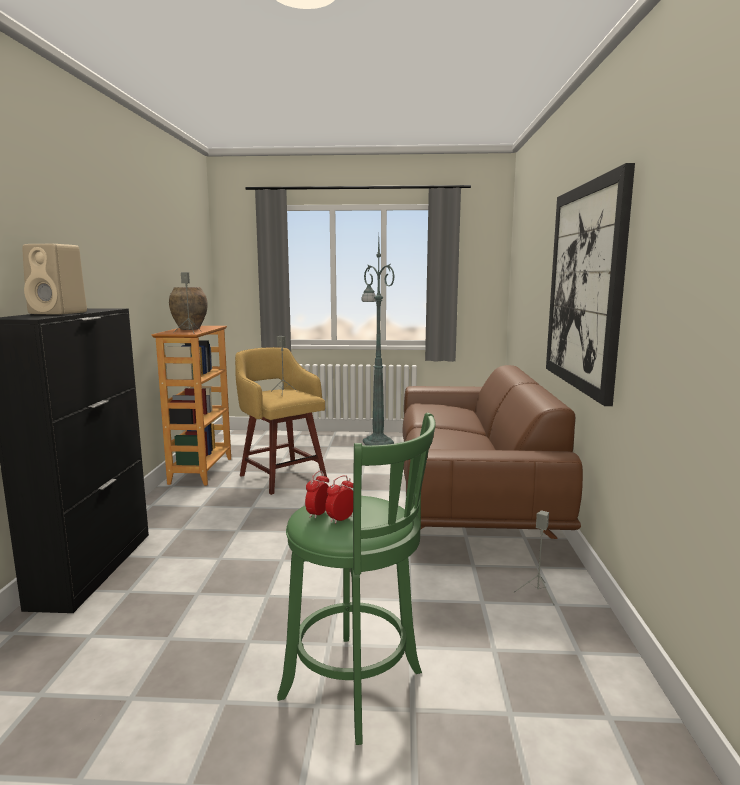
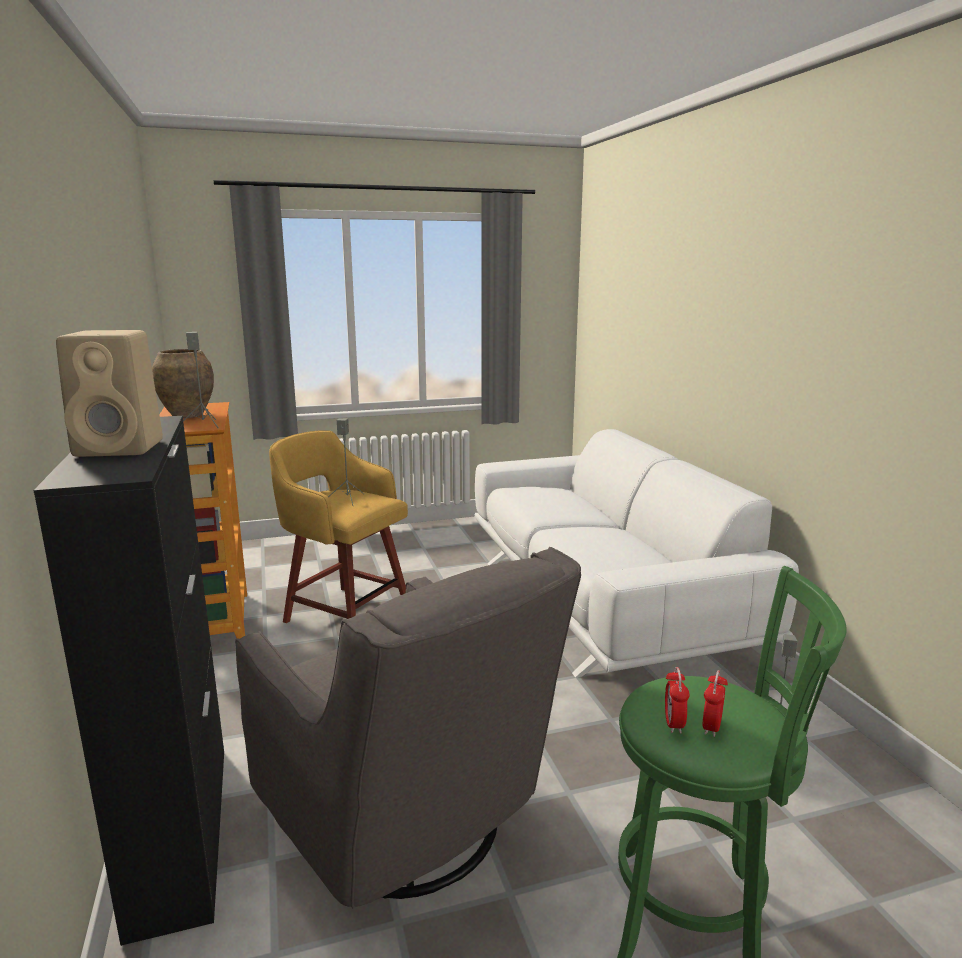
camera: 20 degrees left, 5 degrees up
(218, 593) = (409, 827): none -> grey armchair
(377, 442) = (430, 538): green floor lamp -> none
(469, 493) = (601, 601): brown sofa -> white sofa
(584, 287) = (782, 351): picture -> none

